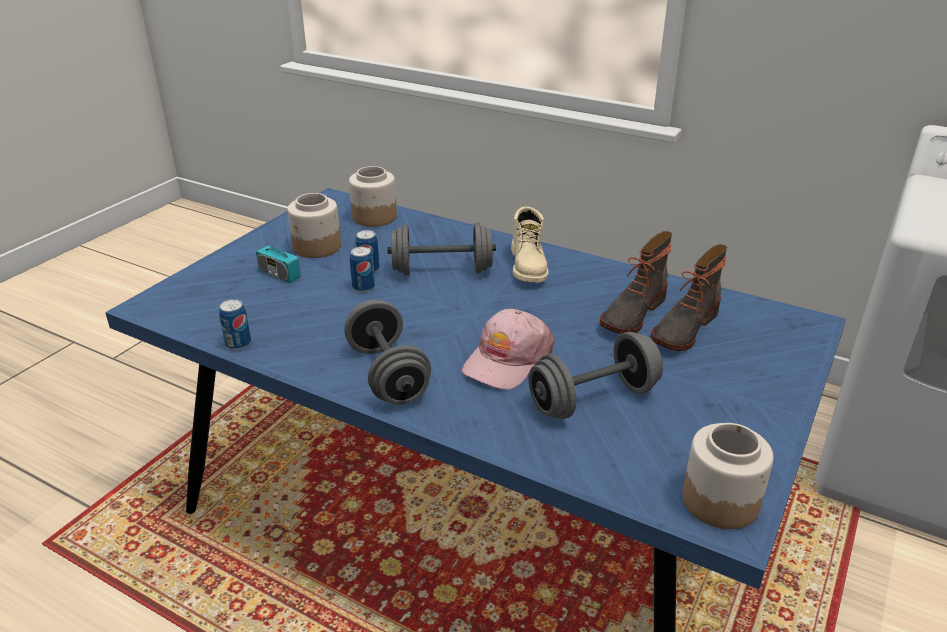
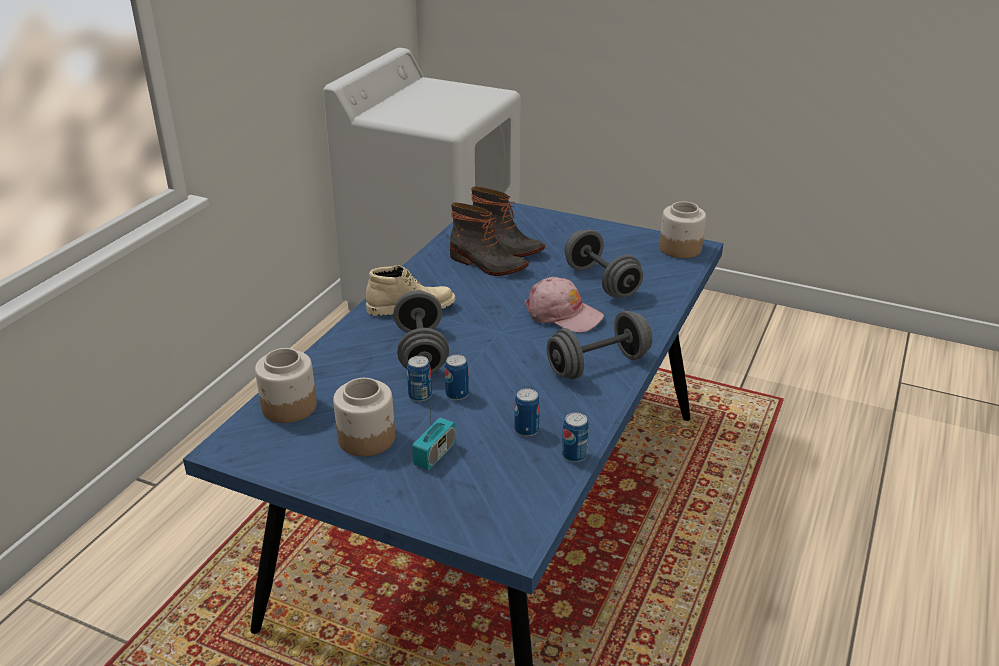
camera: 95 degrees left, 0 degrees up
(290, 320) = (526, 430): none -> can

